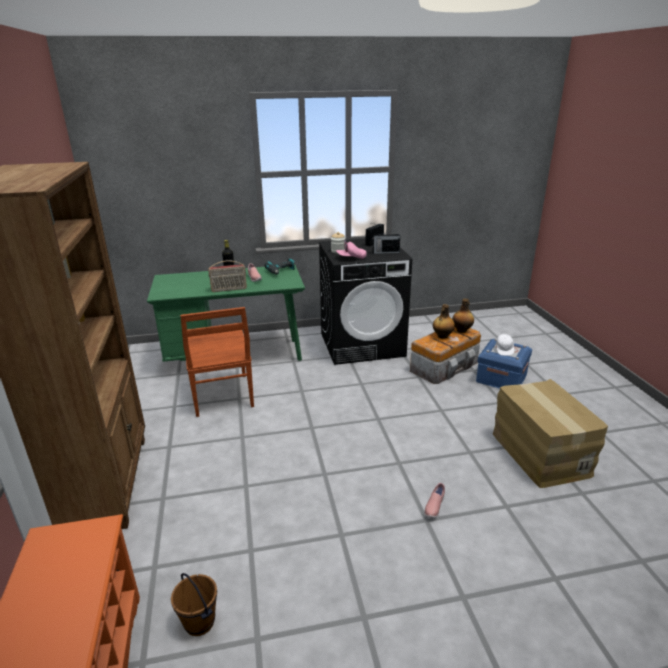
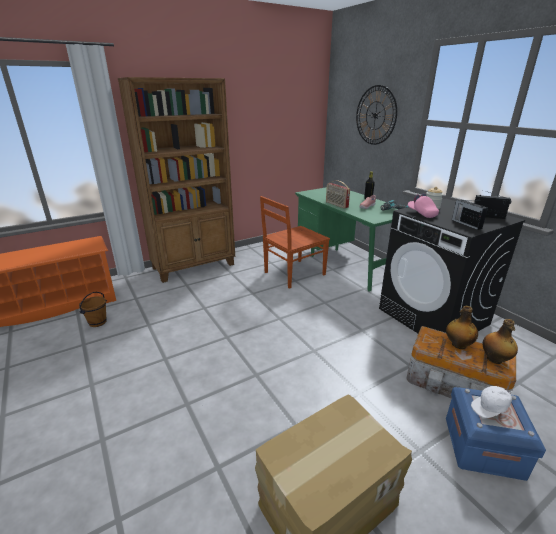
camera: 70 degrees right, 0 degrees up
(184, 175) = (375, 115): none -> wall clock
(434, 507) = (204, 407): pink shoe -> none

